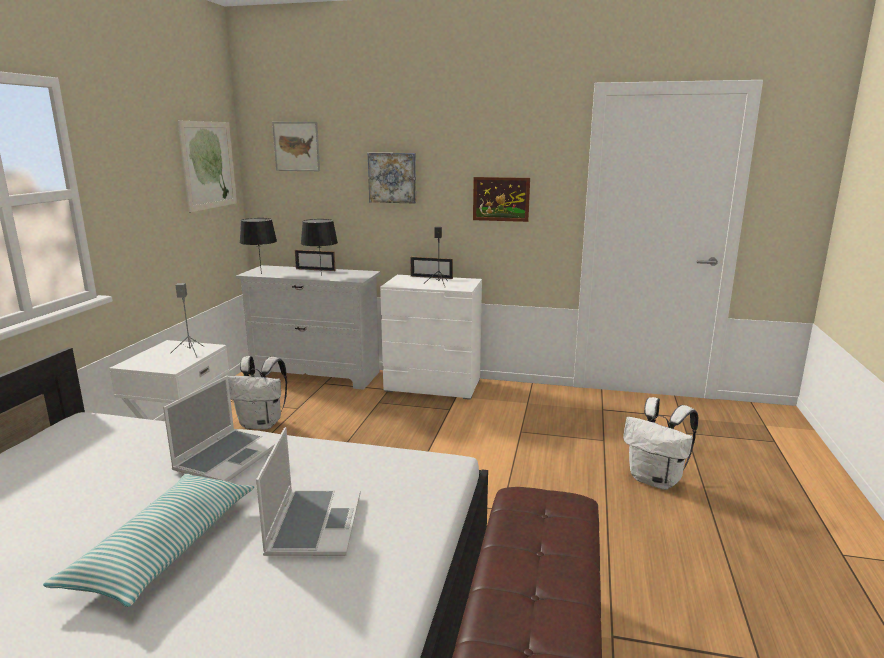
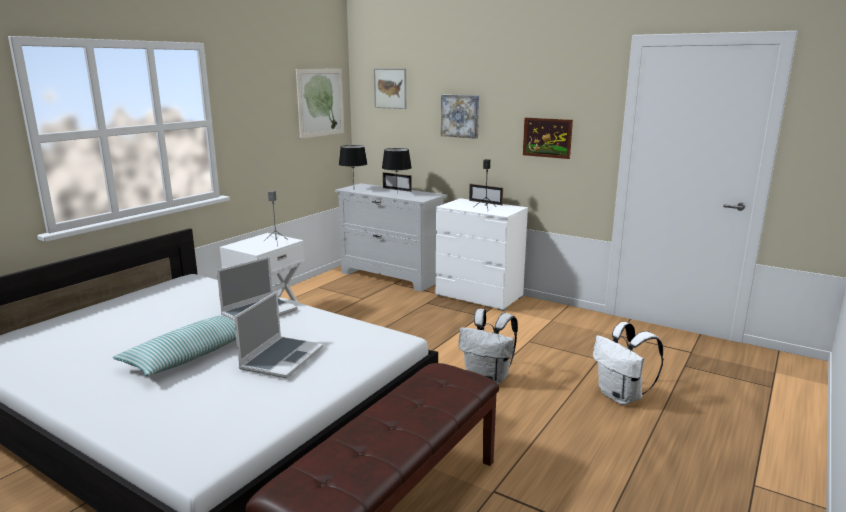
camera: 20 degrees right, 0 degrees up
(262, 424) = (331, 306): white backpack -> white backpack (488, 379)

